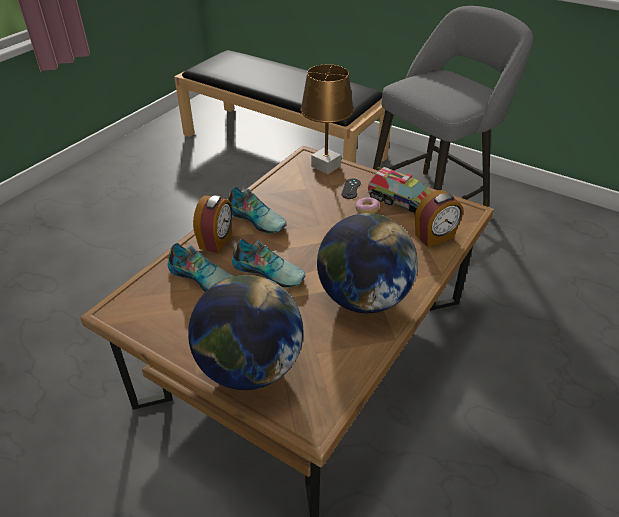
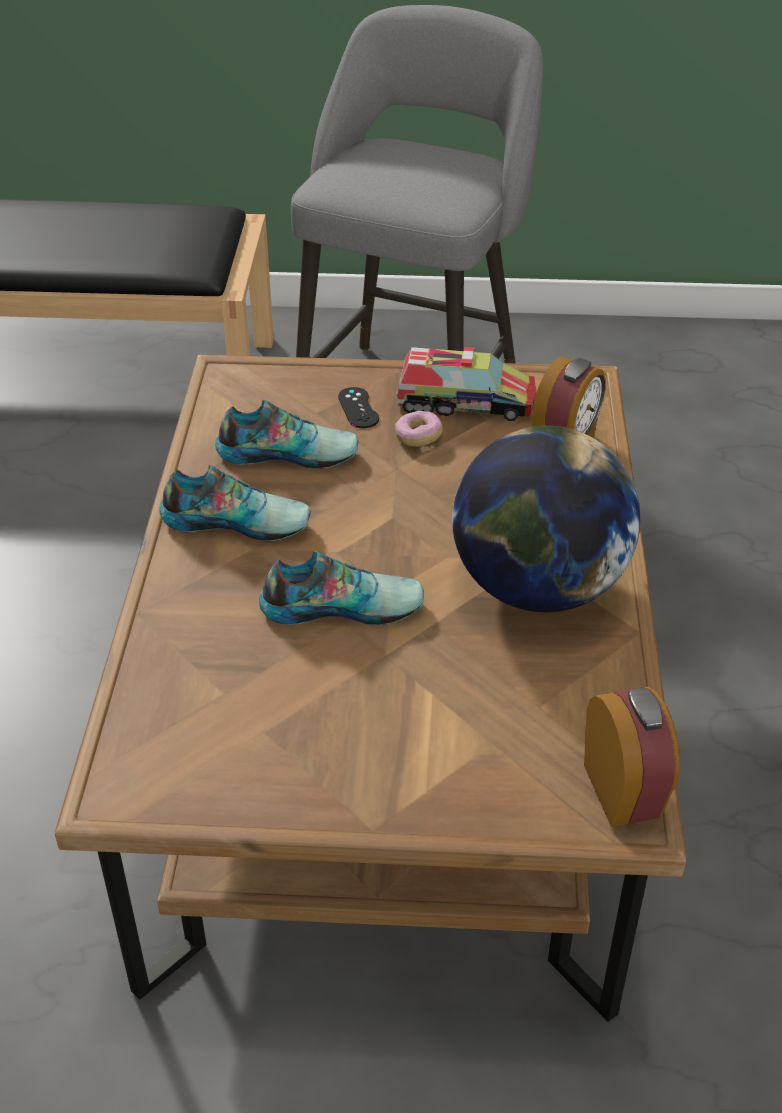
camera: 30 degrees left, 0 degrees up
(203, 277) = (230, 662): shoe -> shoe (287, 452)
(217, 241) = (196, 589): alarm clock -> alarm clock (624, 790)
(249, 367) = (455, 777): globe -> none
(325, 166) = (277, 381): brown table lamp -> none

